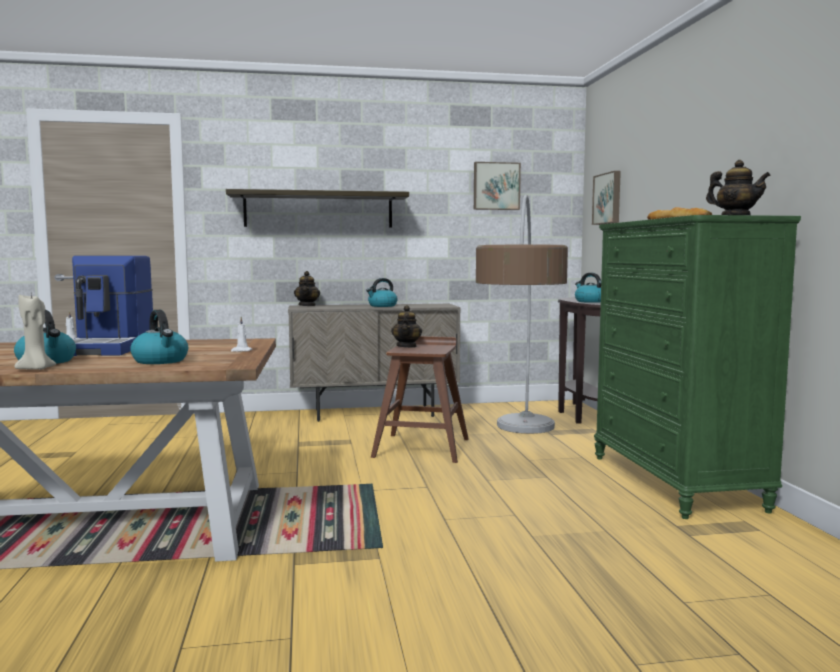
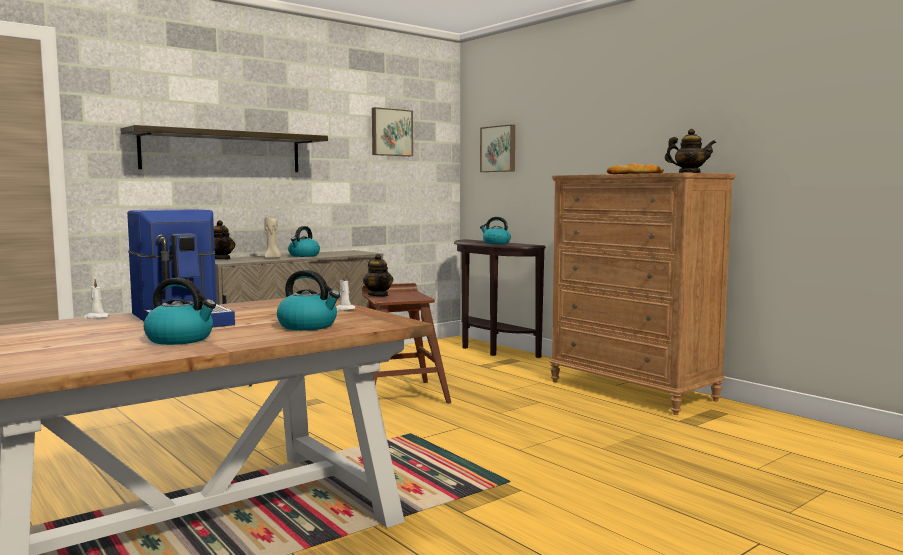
camera: 30 degrees left, 0 degrees up
(36, 369) = (212, 348): beige candle -> beige candle (272, 258)
(521, 448) = (482, 382): floor lamp -> none
(675, 482) = (632, 390): green dresser -> brown dresser

